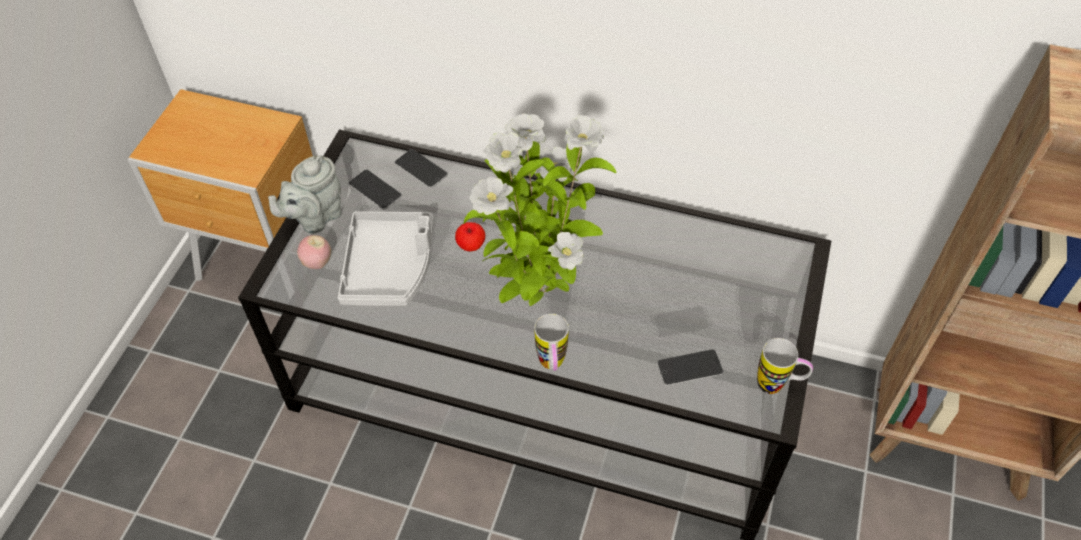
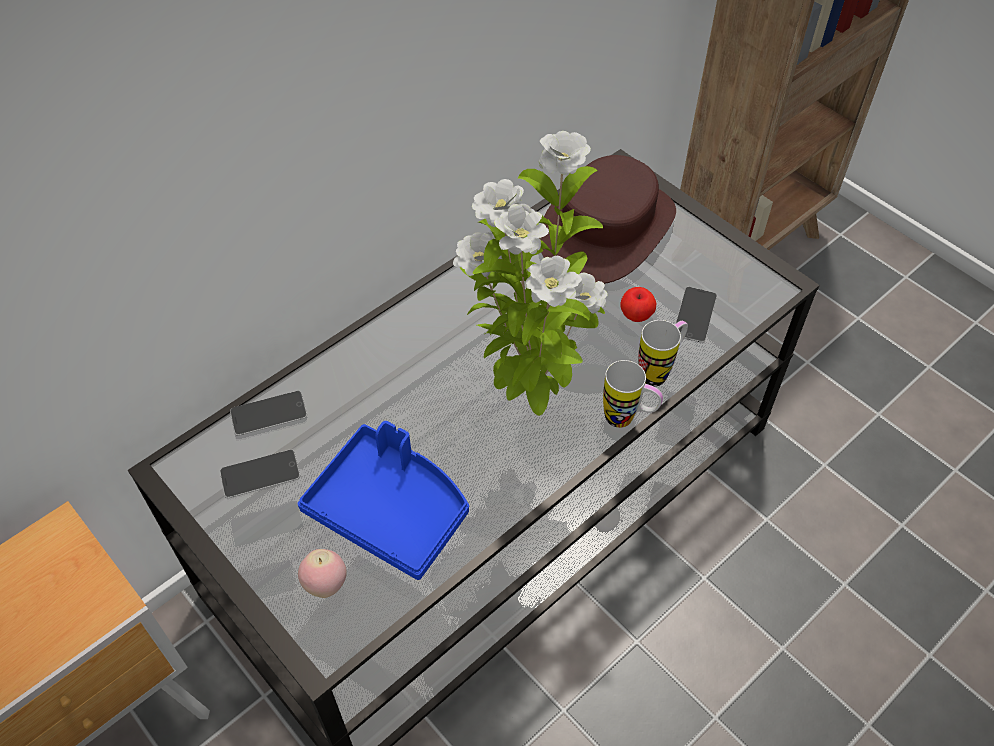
camera: 60 degrees left, 0 degrees up
(315, 217) = (253, 556): grey teapot -> none
(389, 267) = (390, 509): grey tray -> blue tray
(471, 245) = (419, 417): apple -> apple (636, 315)
(732, 270) = (606, 228): none -> brown hat
(778, 386) = (752, 264): mug -> mug (659, 371)

